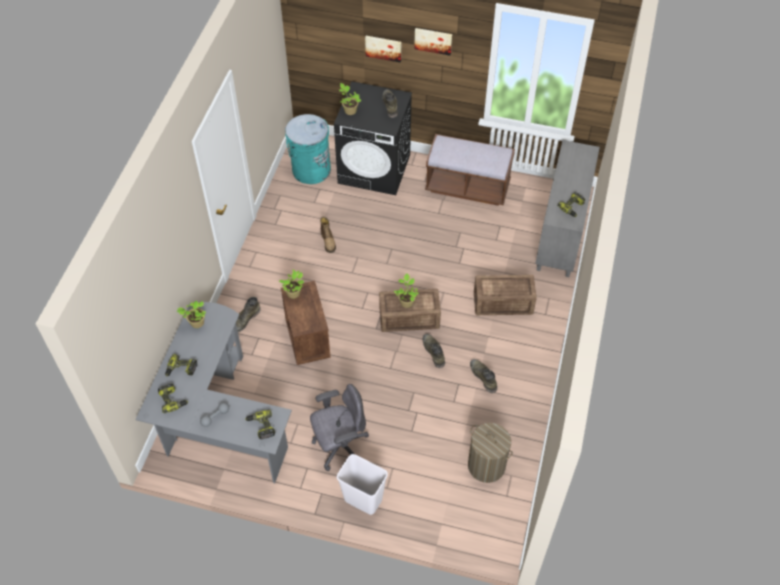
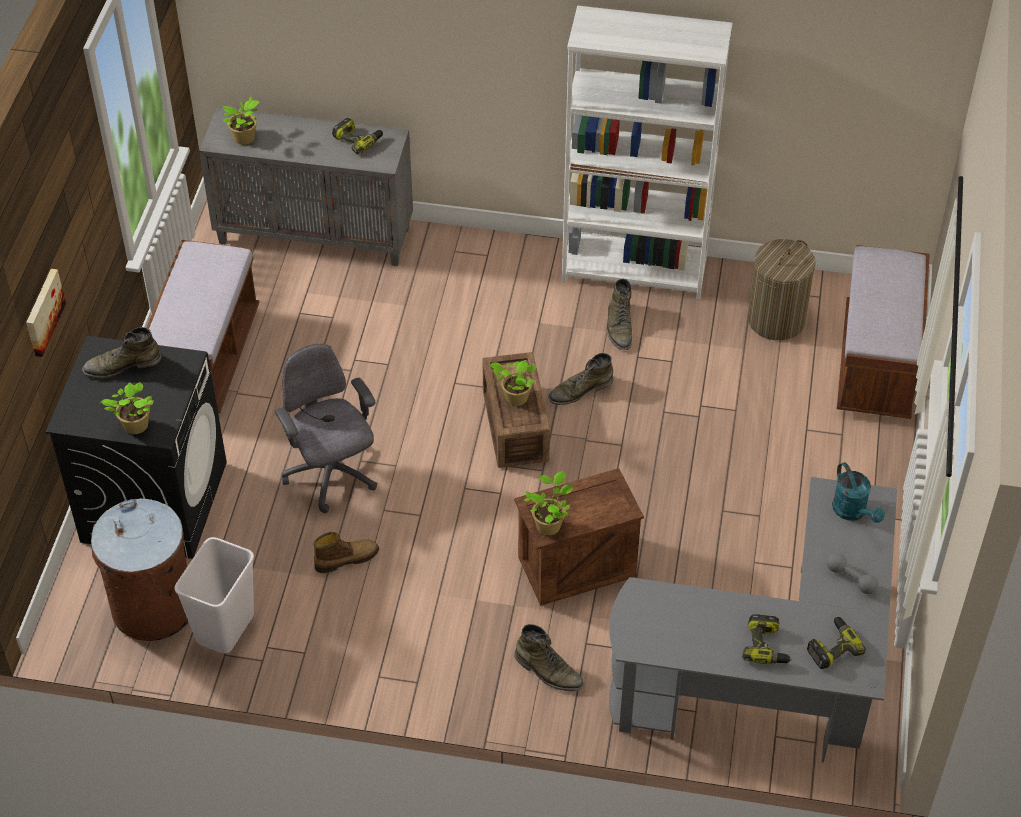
camera: 95 degrees left, 5 degrees down
(196, 323) = (662, 640): potted plant -> potted plant (245, 139)
(261, 426) = (853, 512): power drill -> turquoise watering can
(311, 170) = (152, 608): turquoise trash can -> brown trash can
(340, 446) = (784, 499): grey office chair -> grey office chair (331, 475)
(362, 499) = (869, 462): white trash can -> white trash can (225, 629)
(433, 40) = (68, 210): picture -> none
(444, 520) = (876, 364): none -> brown bench
(483, 377) = (619, 327): green boot -> green boot turned 60 degrees counterclockwise
(504, 304) = (471, 305): crate -> none
(532, 390) = (634, 270): none -> white bookcase

